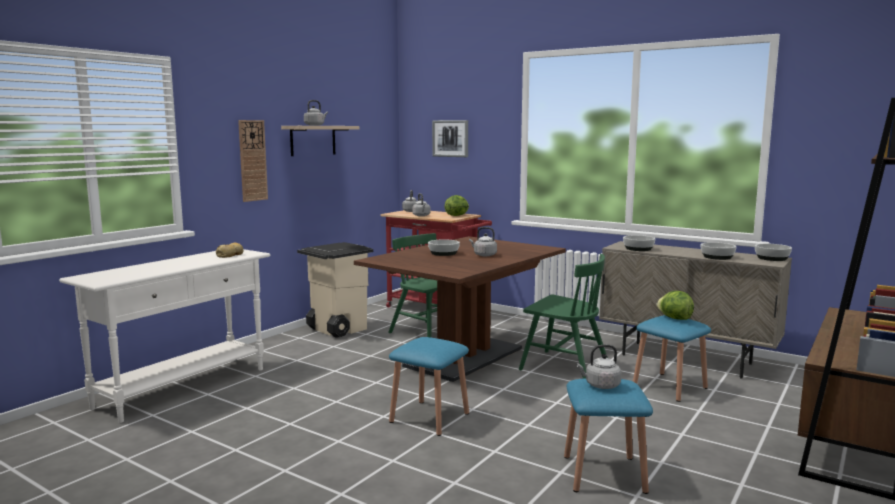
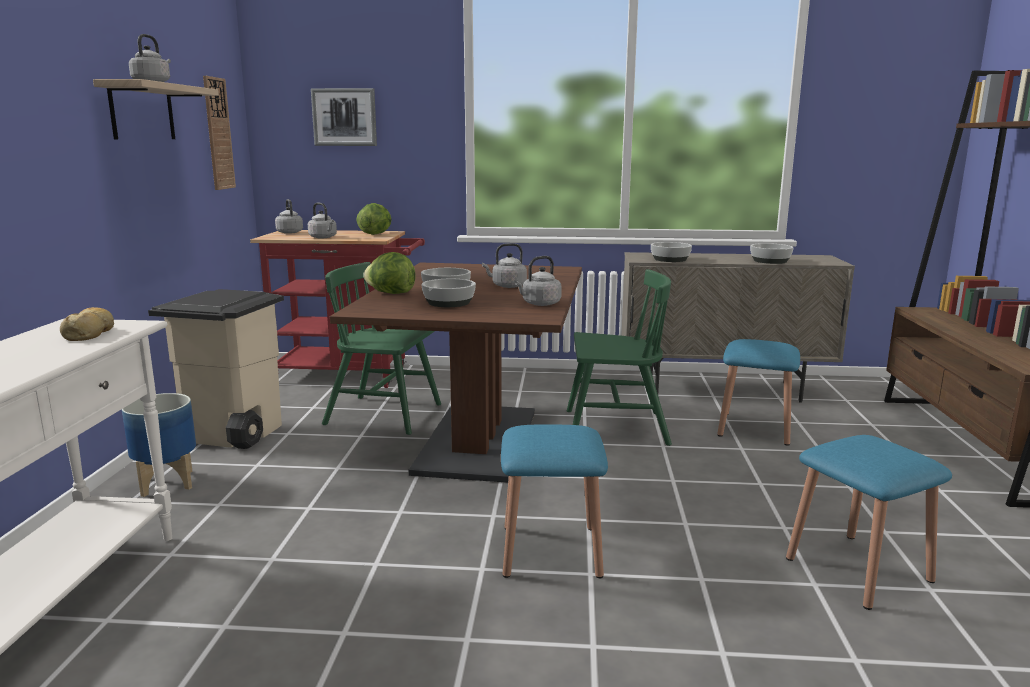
camera: 30 degrees left, 5 degrees up
(252, 160) = (55, 145): wall clock -> wall clock (218, 134)
(285, 346) = (167, 483): none -> planter
(600, 385) = (869, 451): grey kettle -> grey kettle (539, 304)
(674, 318) = (761, 342): lettuce -> lettuce (391, 293)
(772, 258) = (819, 257): bowl -> bowl (449, 303)

